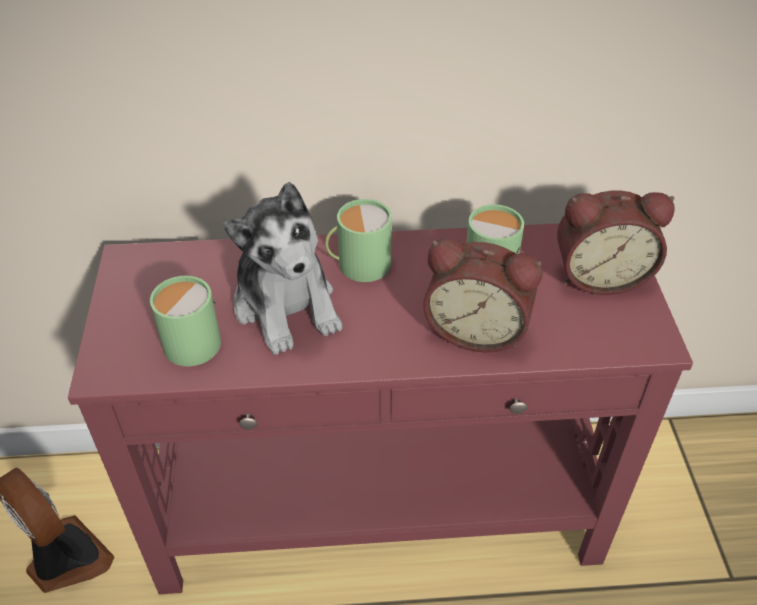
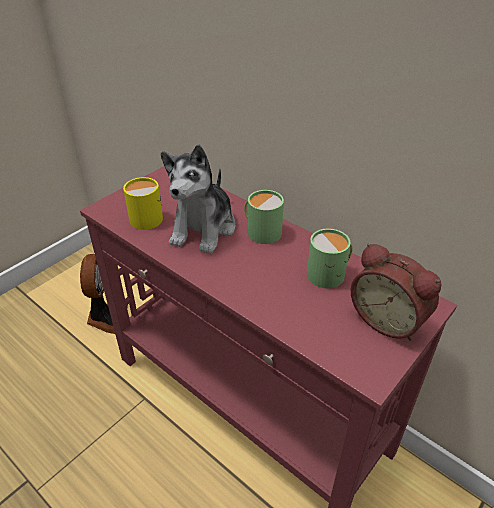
camera: 45 degrees right, 5 degrees down
(187, 341) = (146, 217): green mug -> yellow mug
(477, 329) = (276, 297): alarm clock -> none

